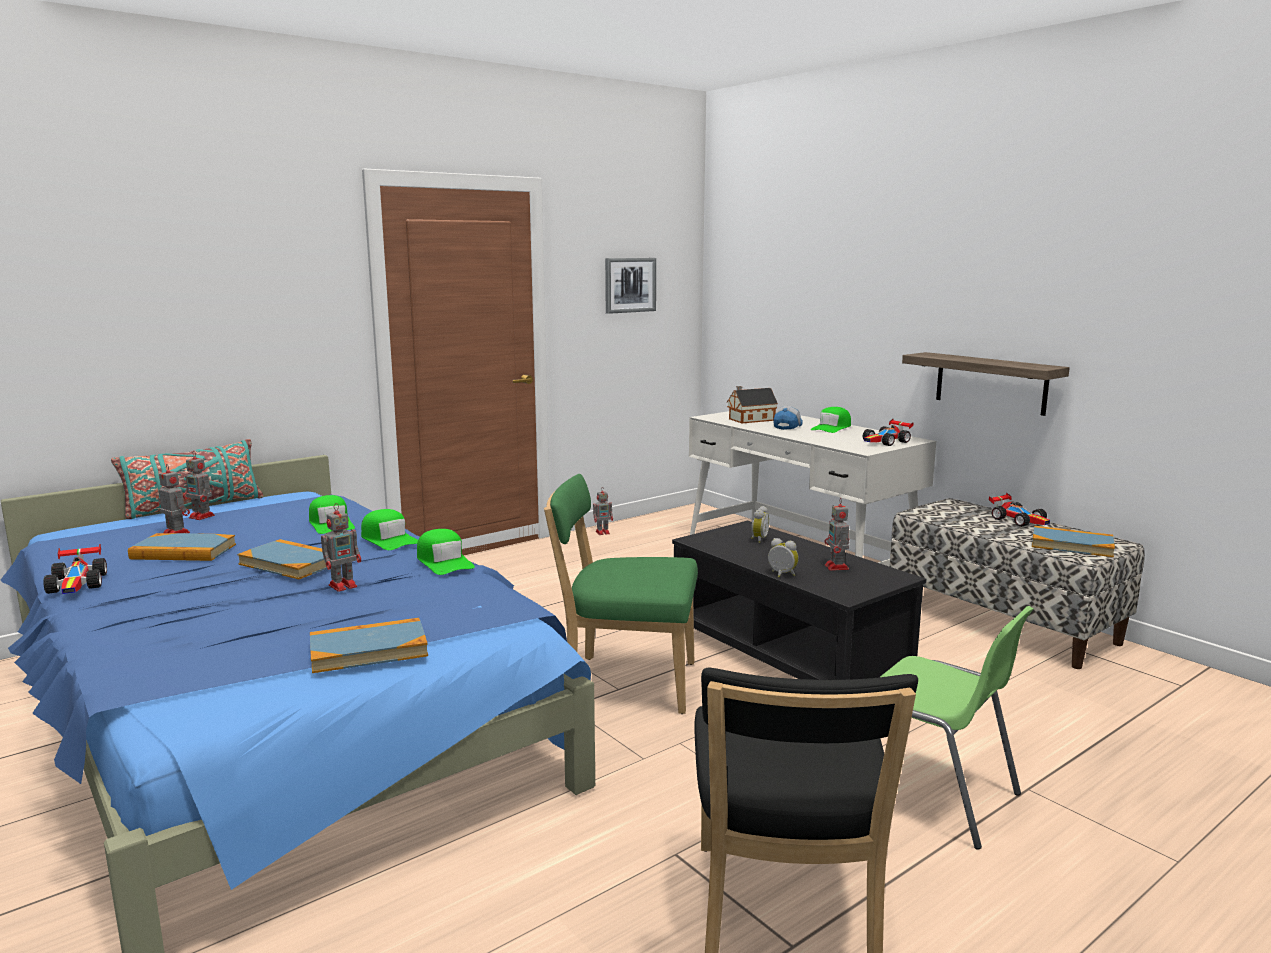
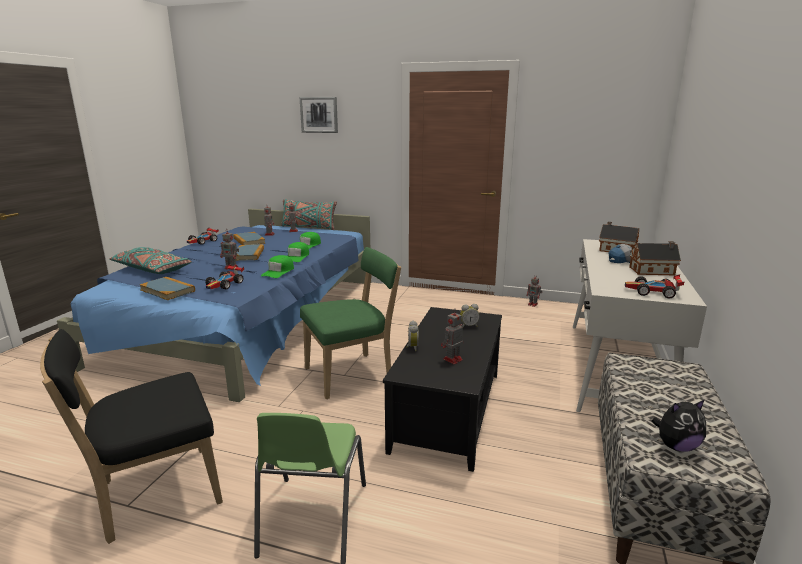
camera: 55 degrees right, 5 degrees up
(179, 651) = (152, 270): none -> turquoise pillow
(624, 683) = (352, 374): green chair -> green chair turned 90 degrees clockwise
(630, 285) = (590, 136): picture -> picture (319, 115)
(832, 428) = (653, 271): green cap -> toy house
(990, 383) = (744, 259): shelf -> none
(1019, 520) = (702, 406): toy car -> toy car (225, 284)
(1071, 545) = (676, 446): book -> plush toy

